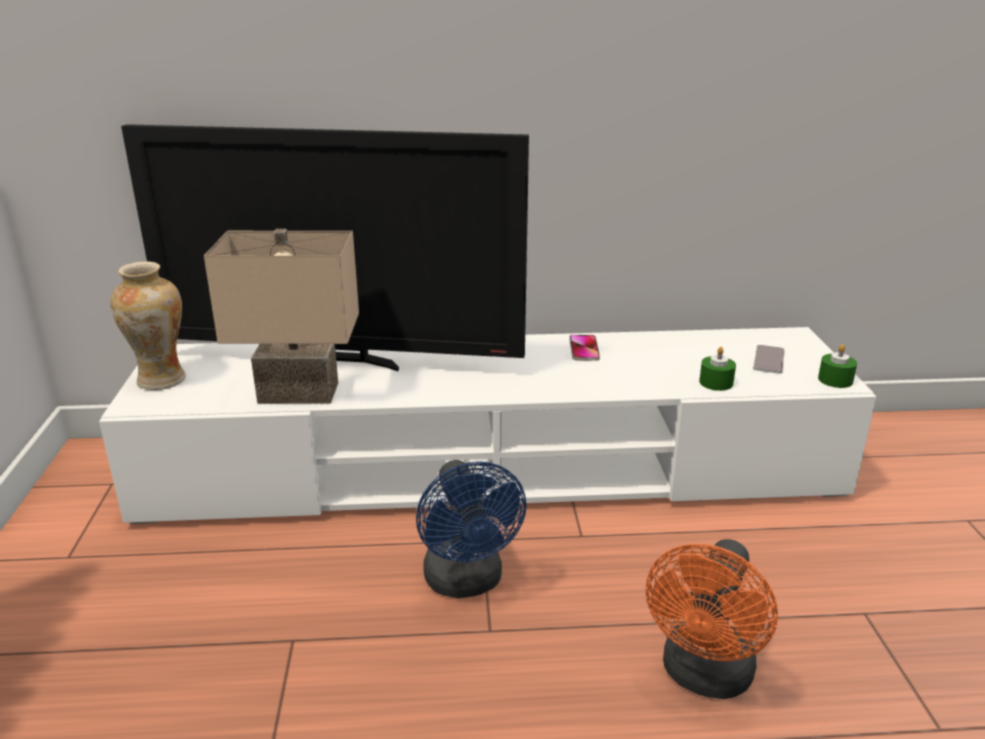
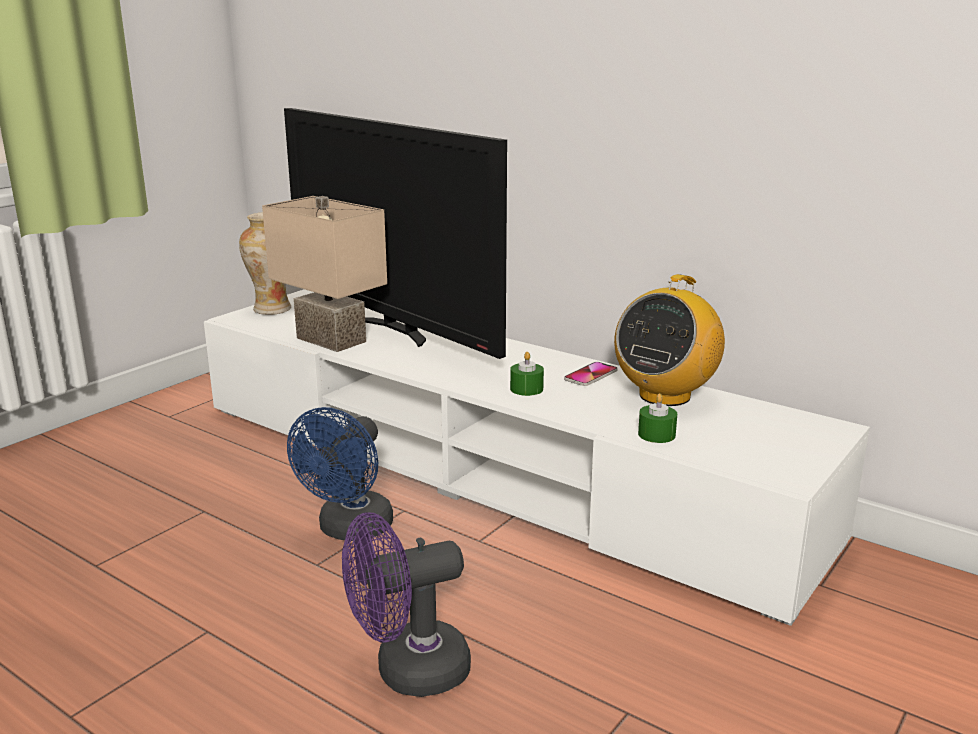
camera: 40 degrees right, 5 degrees down
(662, 347) = (664, 395): none -> radio
(704, 677) = (408, 671): orange fan -> purple fan
(768, 360) = (752, 436): phone -> none
(835, 380) = (789, 473): green candle -> green candle (526, 389)

